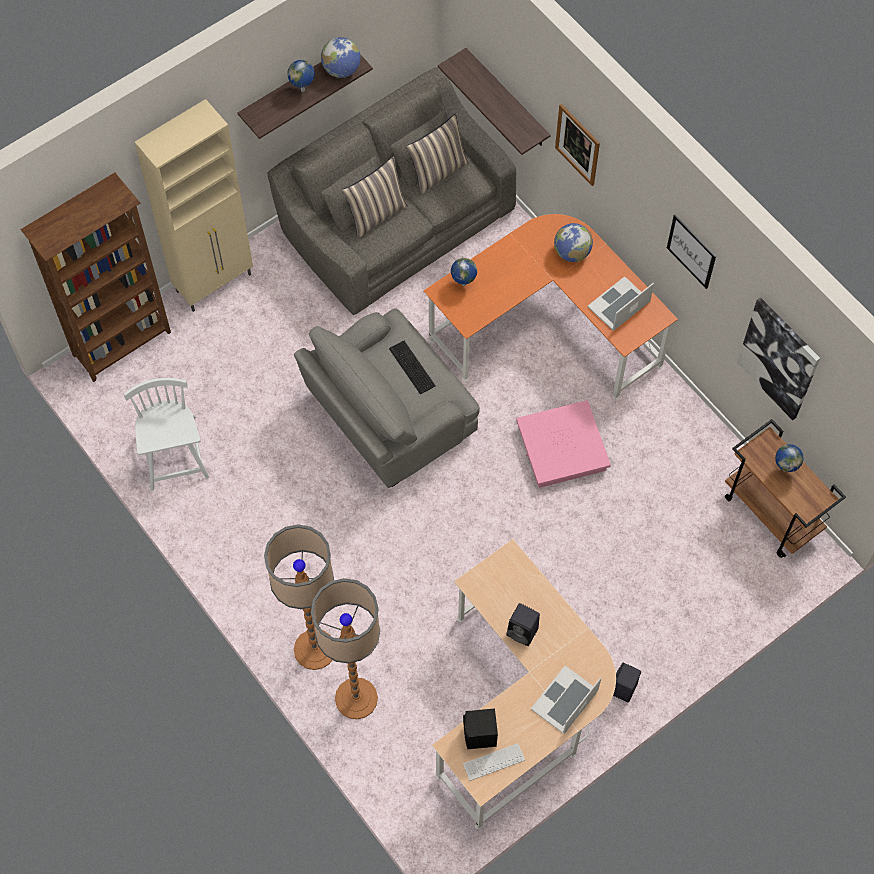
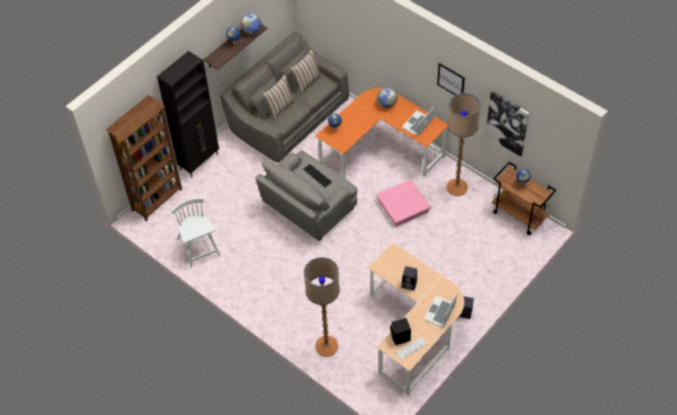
camera: 10 degrees left, 10 degrees down
(215, 282) = (200, 162): beige cabinet -> black cabinet
(314, 649) = (298, 327): floor lamp -> floor lamp (457, 187)
(507, 99) = (337, 35): shelf -> none
(578, 144) = (380, 45): picture -> none

